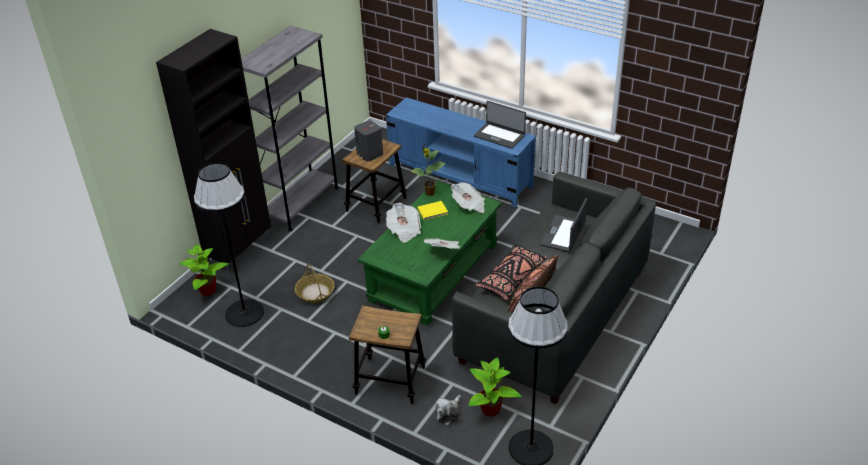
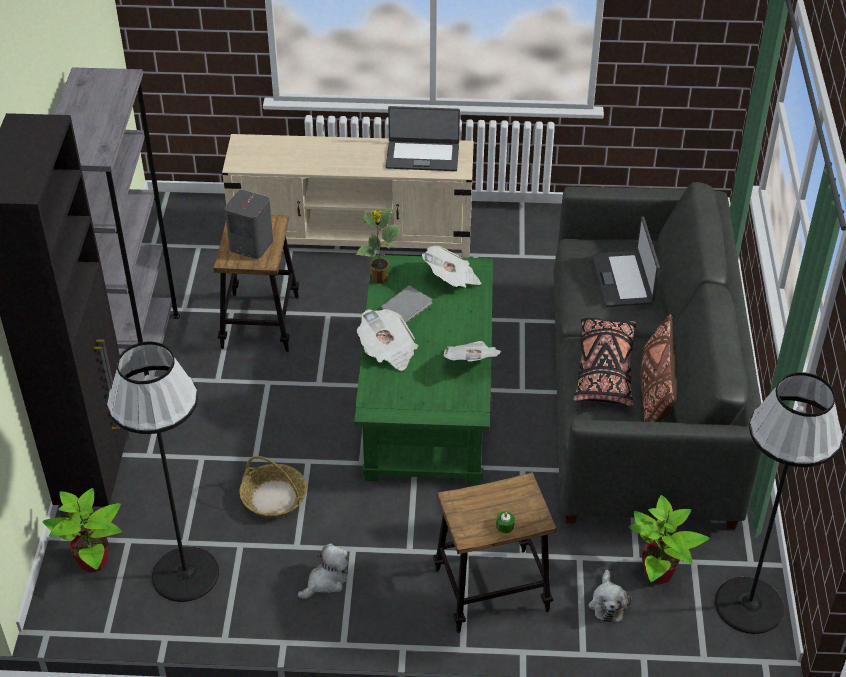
camera: 30 degrees left, 5 degrees up
(309, 343) = (326, 581): none -> plush toy
(433, 211) = (408, 306): yellow book -> grey book
(460, 176) = (353, 235): blue tv stand -> beige tv stand

